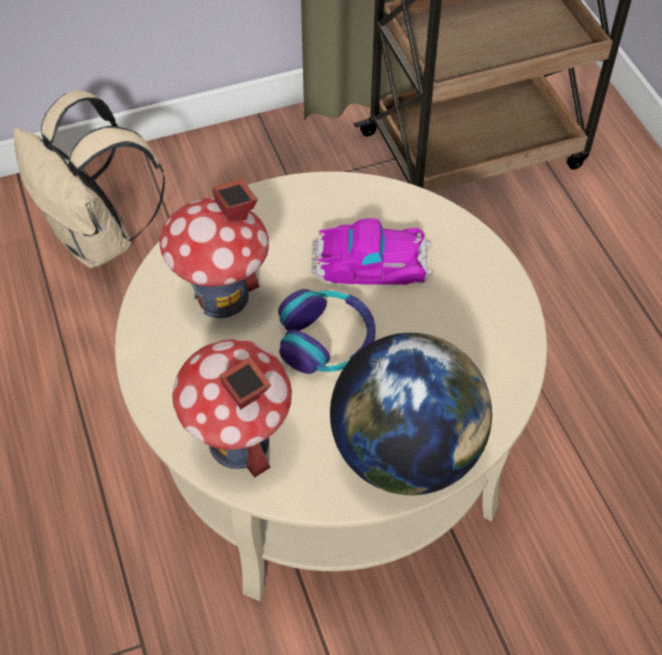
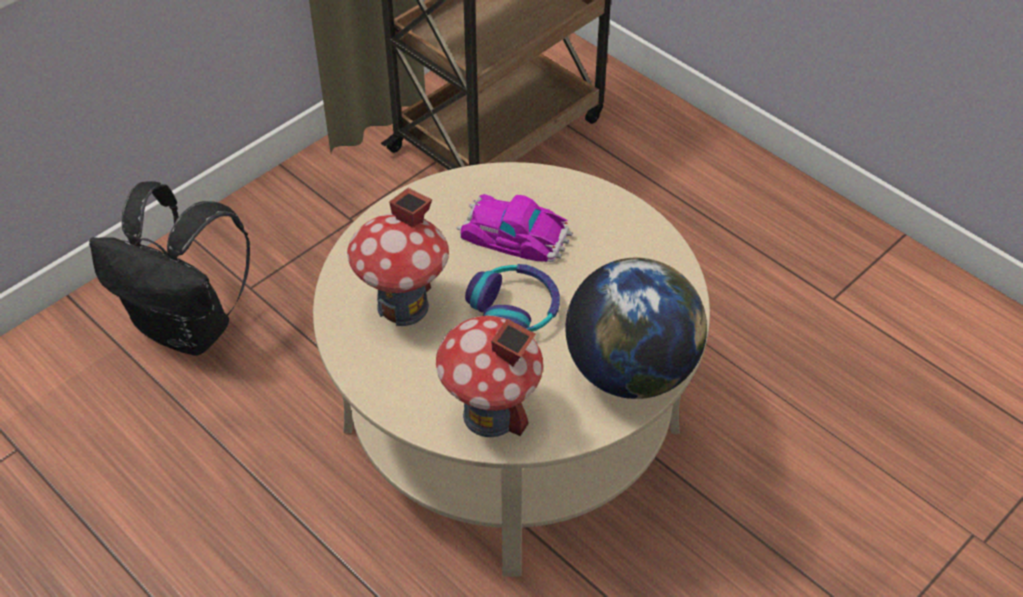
camera: 25 degrees left, 5 degrees down
(99, 240) = (189, 328): beige backpack -> black backpack
(371, 261) = (514, 234): toy car -> toy car turned 135 degrees counterclockwise

